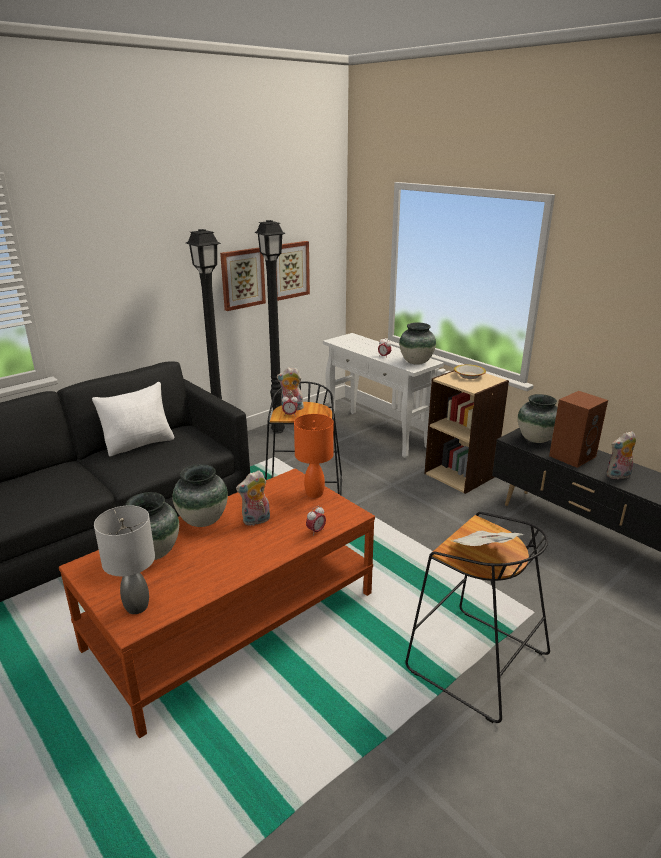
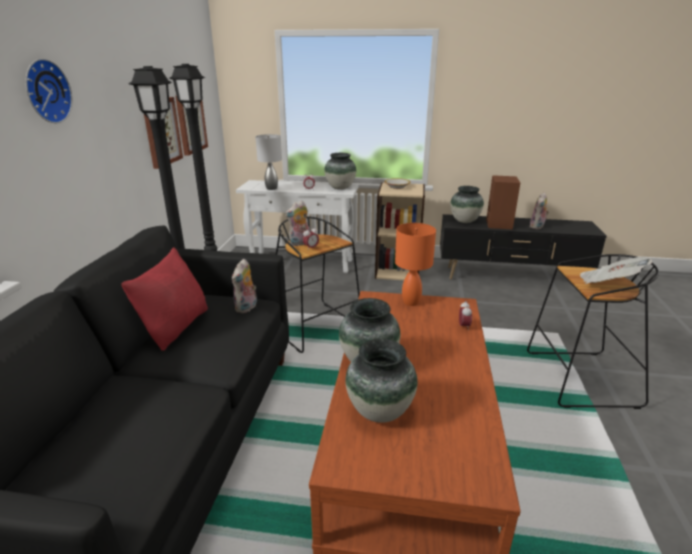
camera: 40 degrees left, 0 degrees up
(113, 249) = (45, 91): none -> wall clock
(137, 606) = (458, 464): grey table lamp -> grey table lamp (271, 188)
(139, 444) = (176, 327): white pillow -> red pillow
(256, 521) = (410, 340): plush toy -> plush toy (247, 308)

